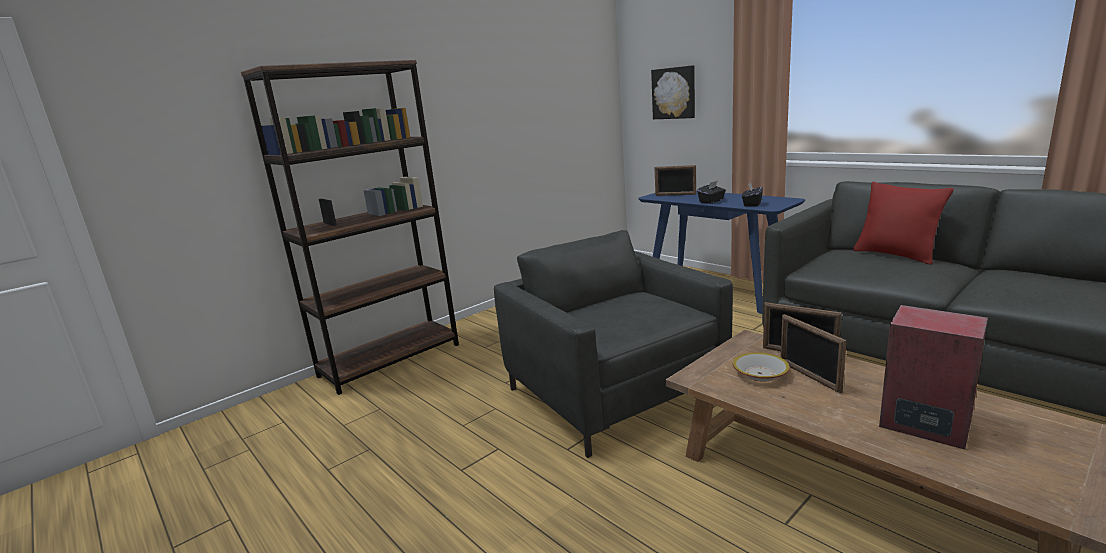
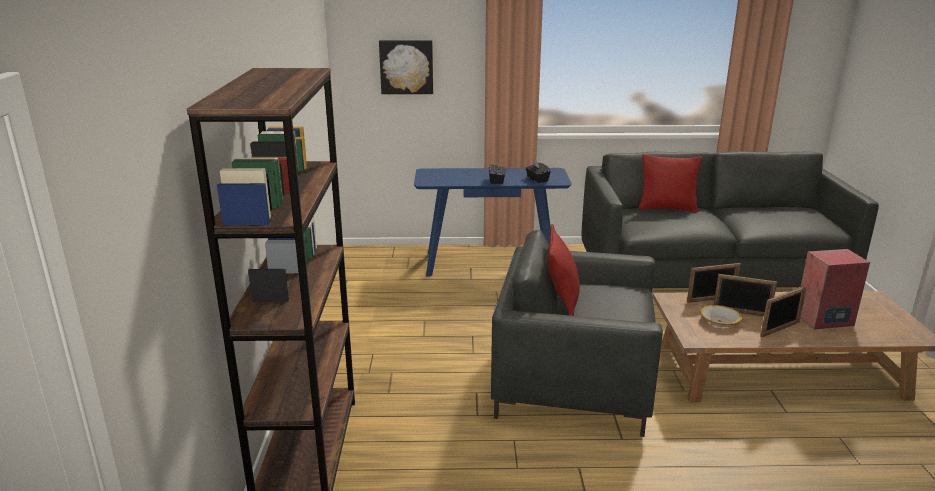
camera: 50 degrees left, 5 degrees up
(599, 301) = (561, 302): none -> red pillow
(675, 195) = (444, 176): picture frame -> picture frame (780, 329)

